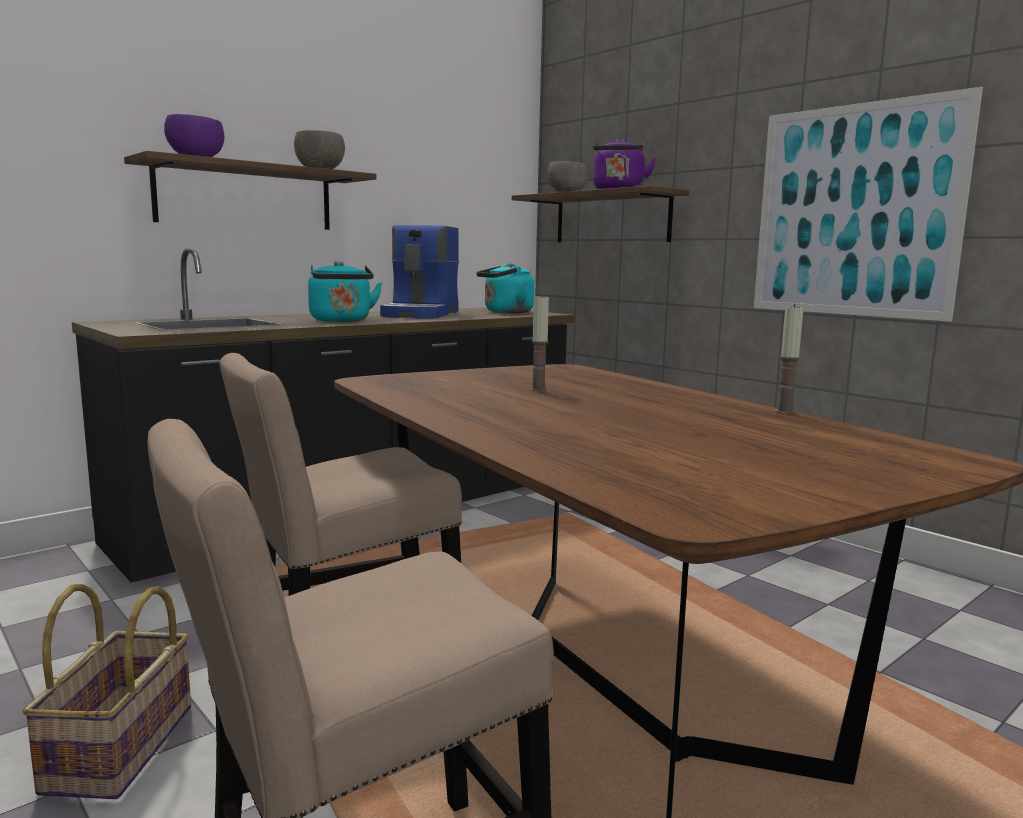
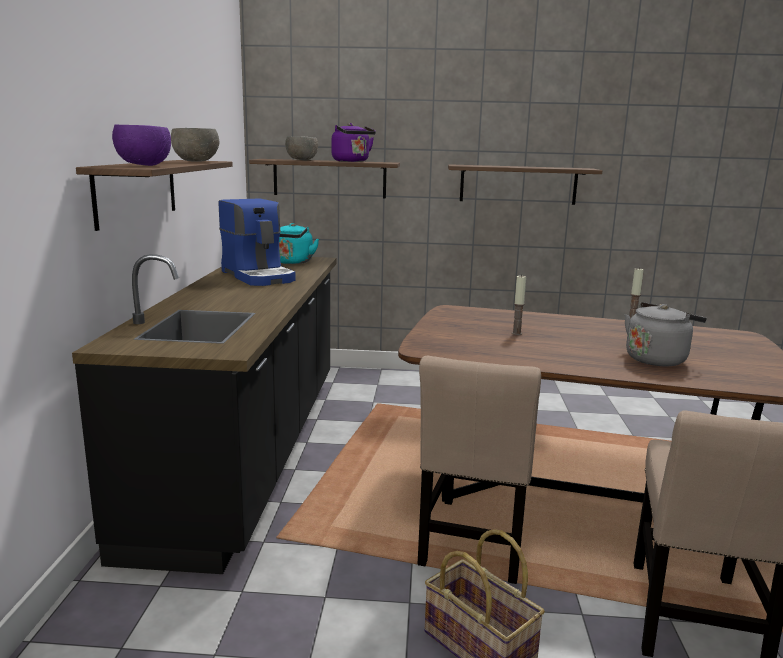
camera: 45 degrees left, 5 degrees up
(341, 321) = (263, 298): turquoise kettle -> none
(614, 440) = (657, 359): none -> grey kettle
(854, 211) = (518, 184): picture -> shelf

